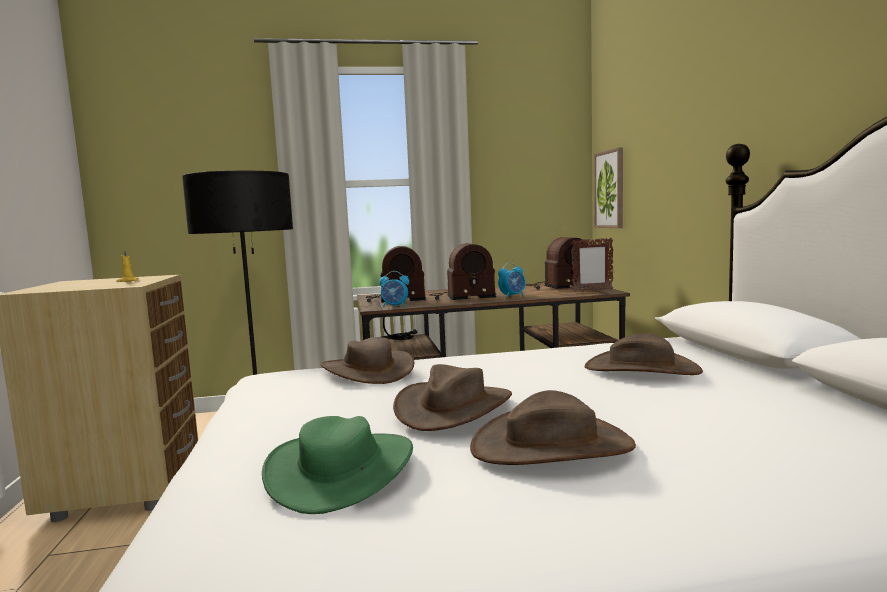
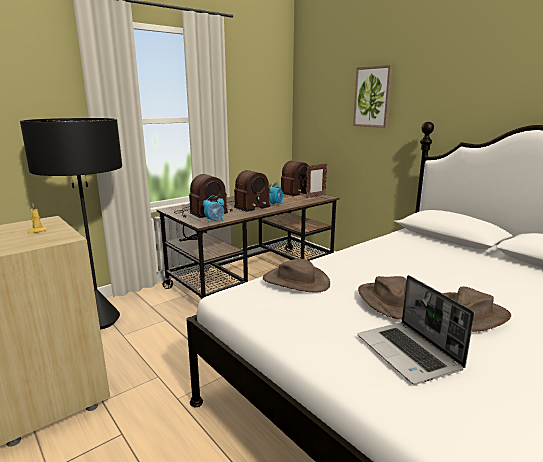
camera: 30 degrees left, 10 degrees up
(342, 470) = (409, 353): green hat -> laptop
(610, 189) = (311, 128): picture -> picture (372, 97)
(641, 369) = (423, 256): brown hat -> none

